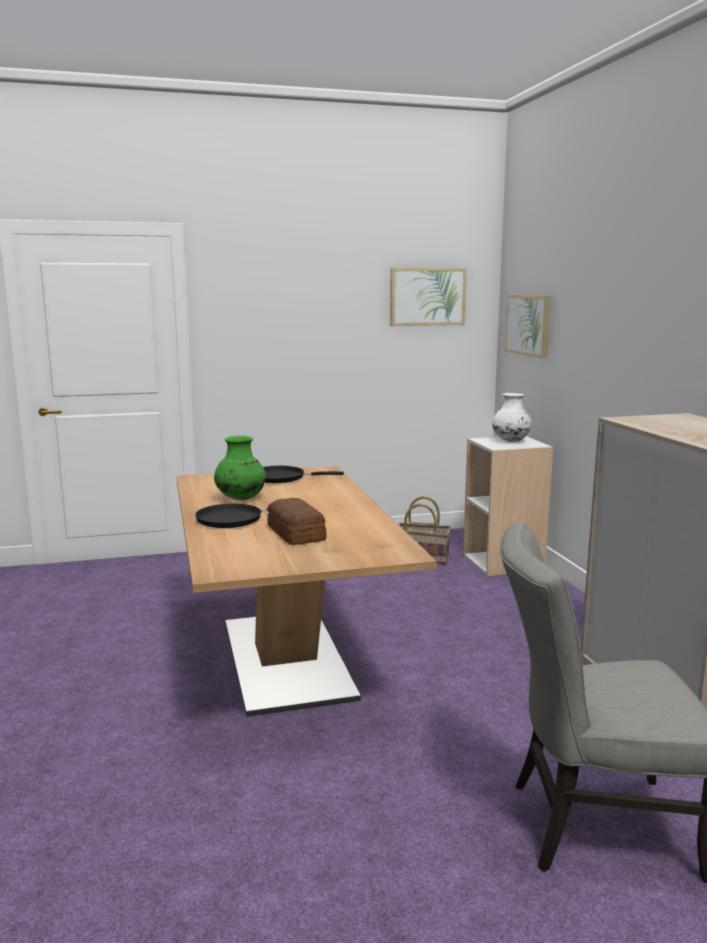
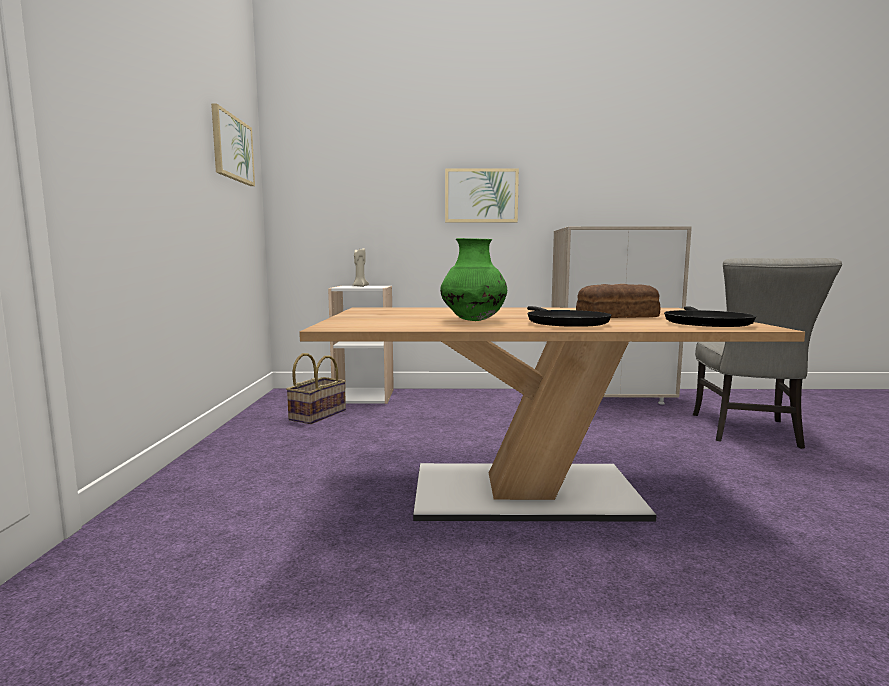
camera: 75 degrees left, 5 degrees down
(282, 478) = (386, 314): black frying pan -> black frying pan (705, 323)
(511, 441) = (360, 286): white vase -> beige candle
(528, 325) = (327, 189): picture -> picture (481, 196)

